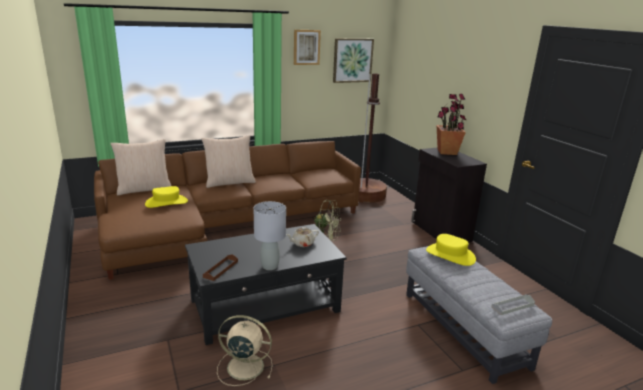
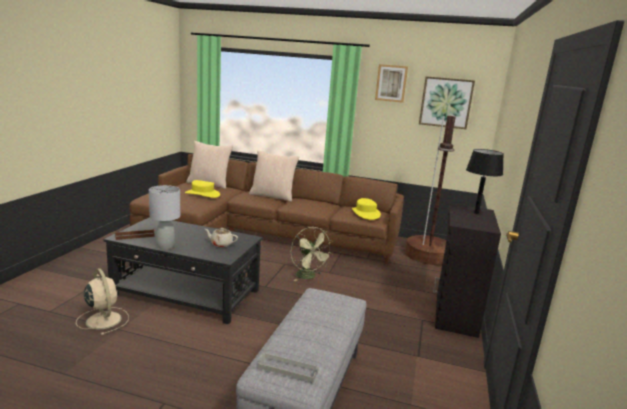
camera: 40 degrees right, 5 degrees down
(446, 152) = (476, 213): potted plant -> black table lamp
(450, 255) = (330, 305): yellow hat -> yellow hat (365, 213)

